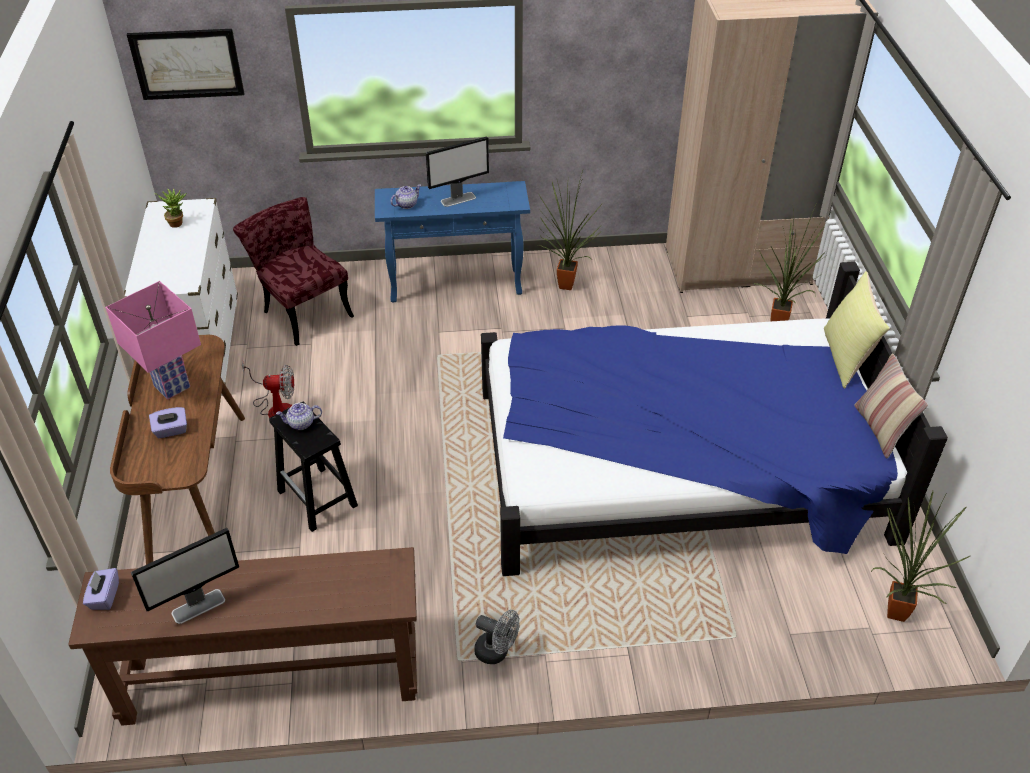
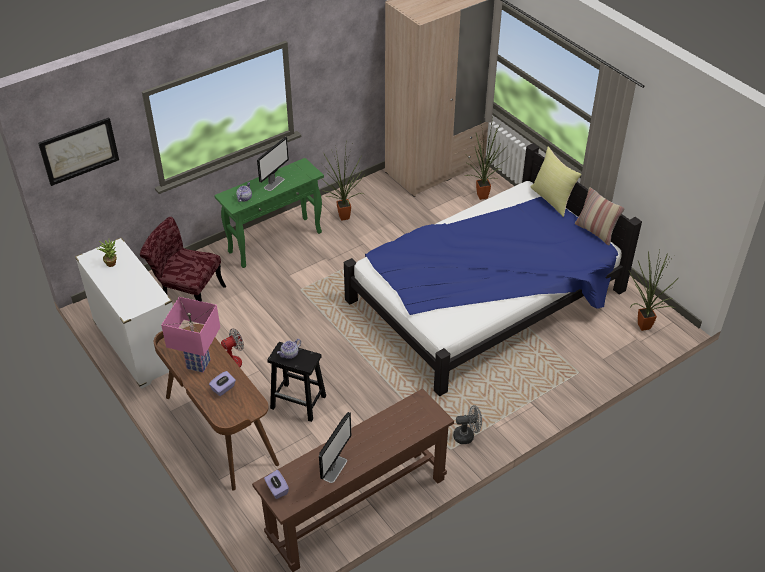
camera: 30 degrees left, 0 degrees up
(456, 285) = (275, 242): blue console table -> green console table

